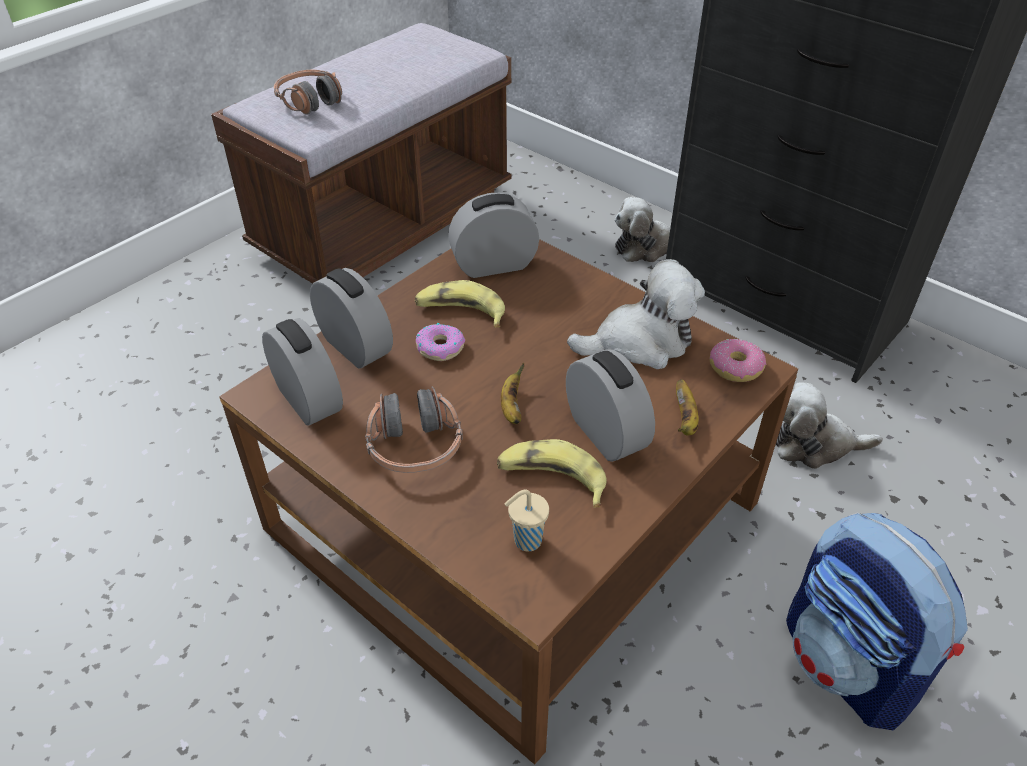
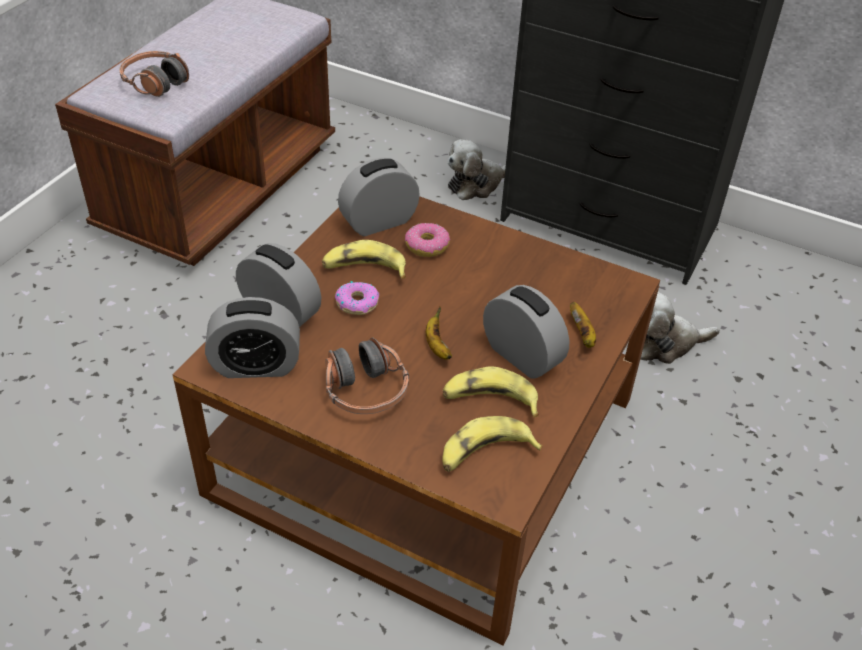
camera: 15 degrees left, 0 degrees up
(308, 400) = (256, 365): alarm clock -> alarm clock turned 135 degrees clockwise
(526, 541) = (485, 453): beige cup -> banana
(640, 342) = (527, 275): plush toy -> none
(736, 367) = (611, 286): donut -> donut (427, 246)
(850, 665) = (732, 518): backpack -> none

